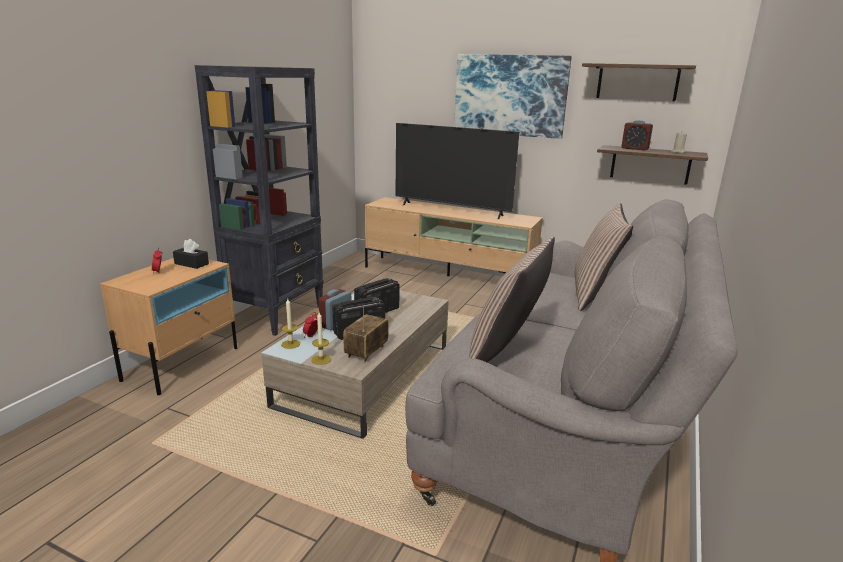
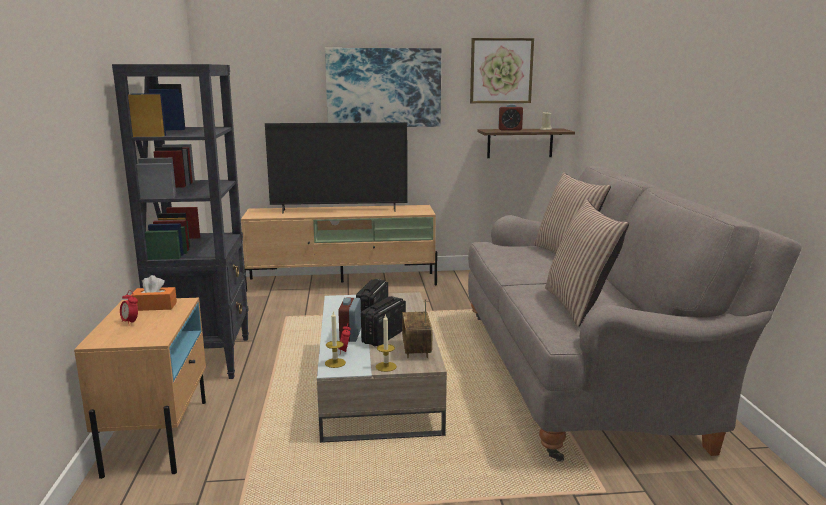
camera: 30 degrees left, 5 degrees down
(191, 264) = (155, 306): black tissue box -> orange tissue box
(637, 82) = (501, 71): shelf -> picture

